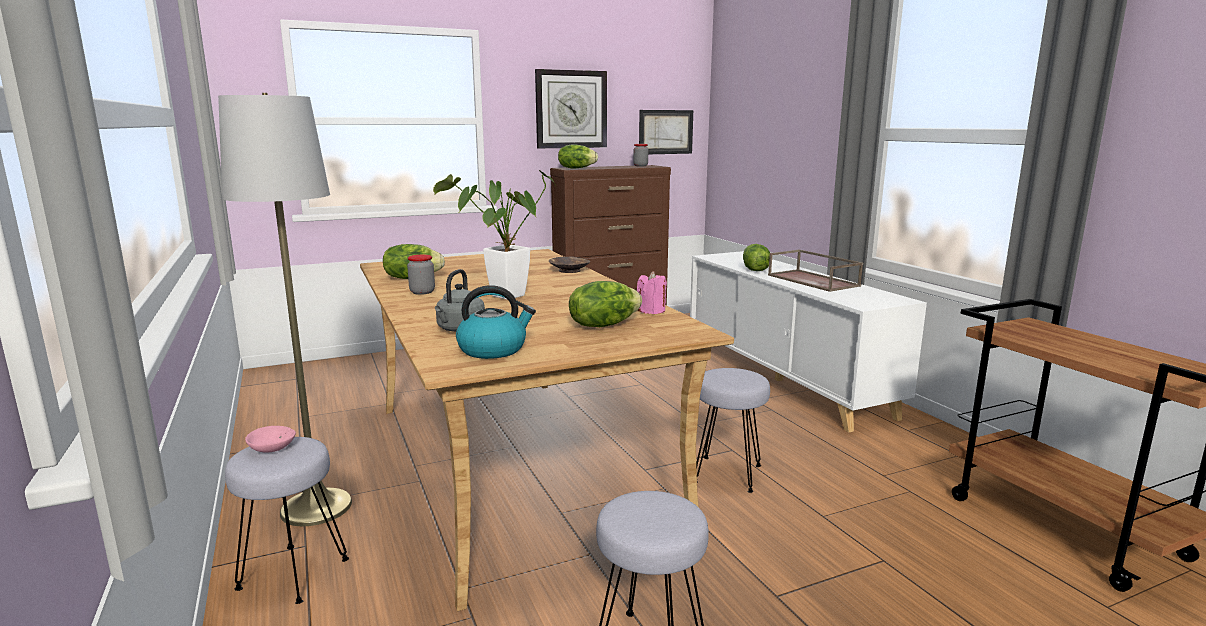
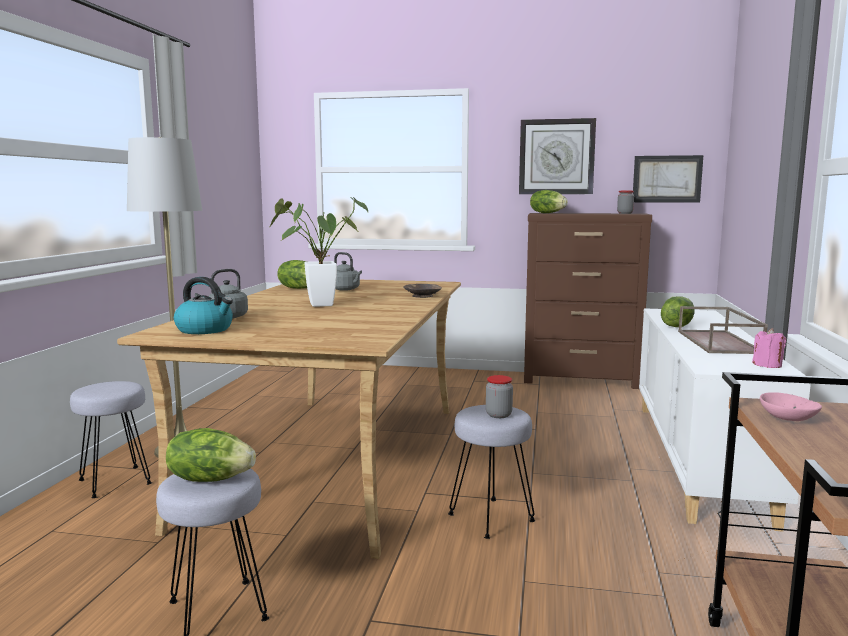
camera: 35 degrees right, 5 degrees down
(270, 448) = (109, 385): pink bowl -> pink bowl (786, 417)
(422, 292) = (277, 296): jar -> jar (498, 415)
(468, 272) = (346, 289): none -> grey kettle
(603, 325) = (320, 328): lettuce -> lettuce (210, 478)
(651, 311) = (387, 326): pink candle -> pink candle (767, 365)

